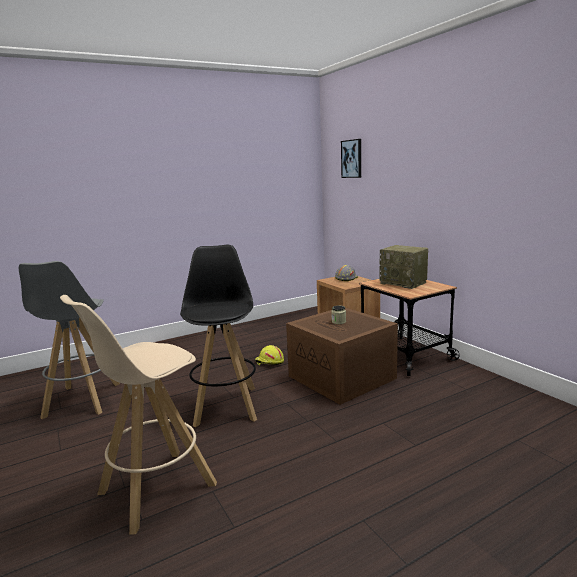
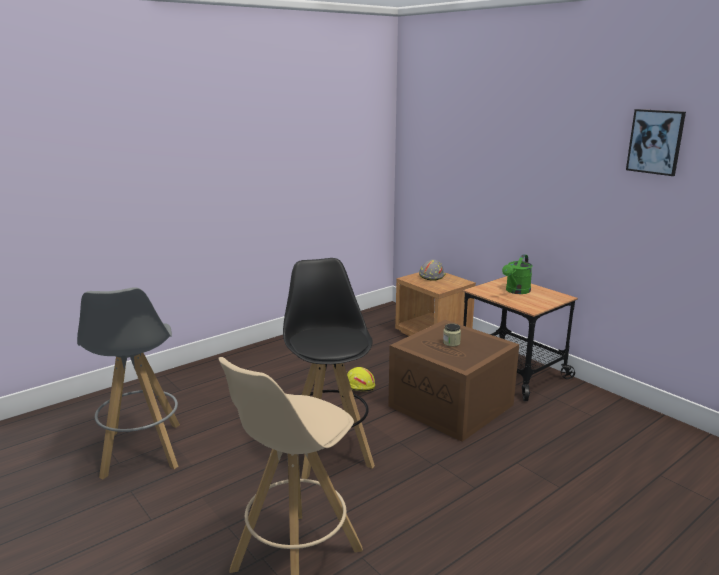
camera: 10 degrees left, 5 degrees up
(352, 159) = (442, 128): picture -> picture (655, 142)
(404, 283) = (516, 291): radio -> green watering can

